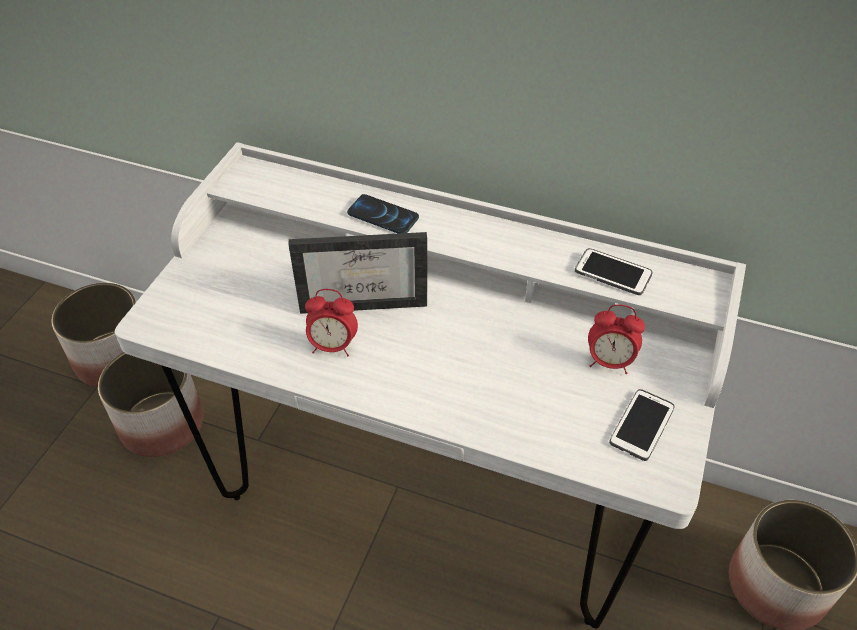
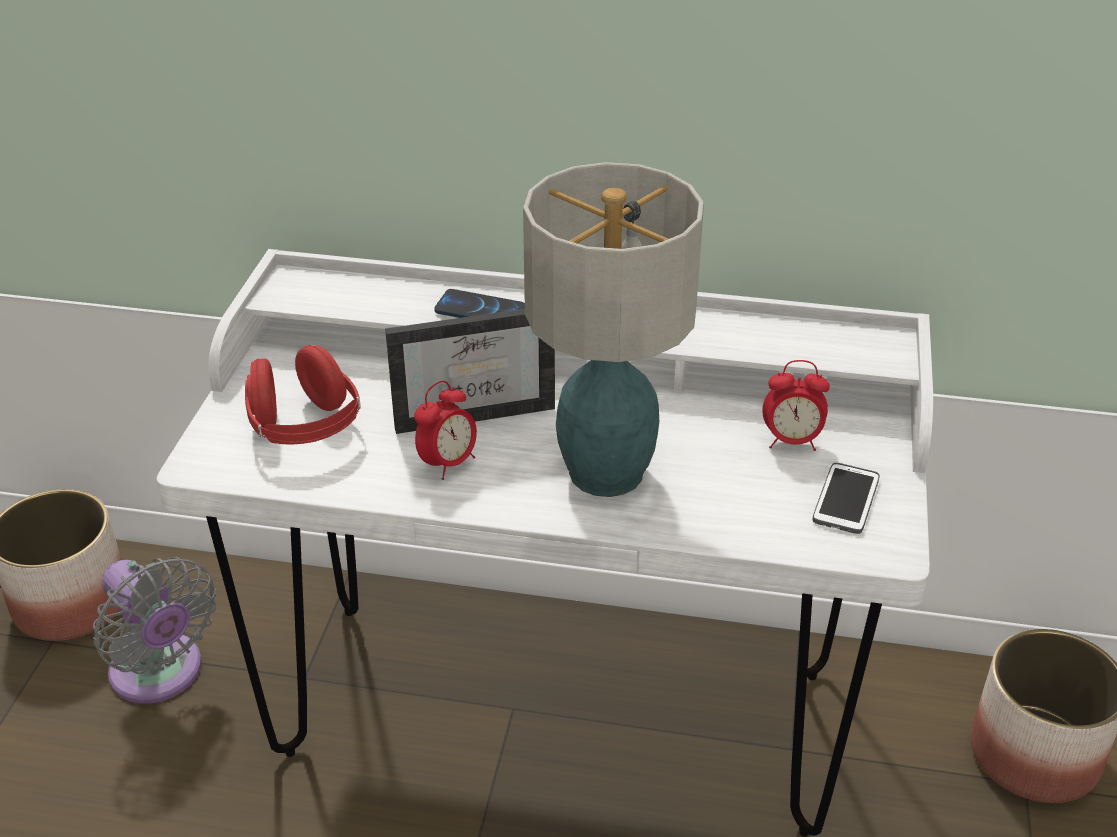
camera: 10 degrees left, 10 degrees down
(162, 423) = (161, 675): planter -> grey fan
(233, 299) = (304, 428): none -> red headphones
(333, 346) = (448, 463): alarm clock -> alarm clock turned 45 degrees counterclockwise
(453, 370) = (605, 471): none -> table lamp
(613, 273) = (776, 340): phone -> none

